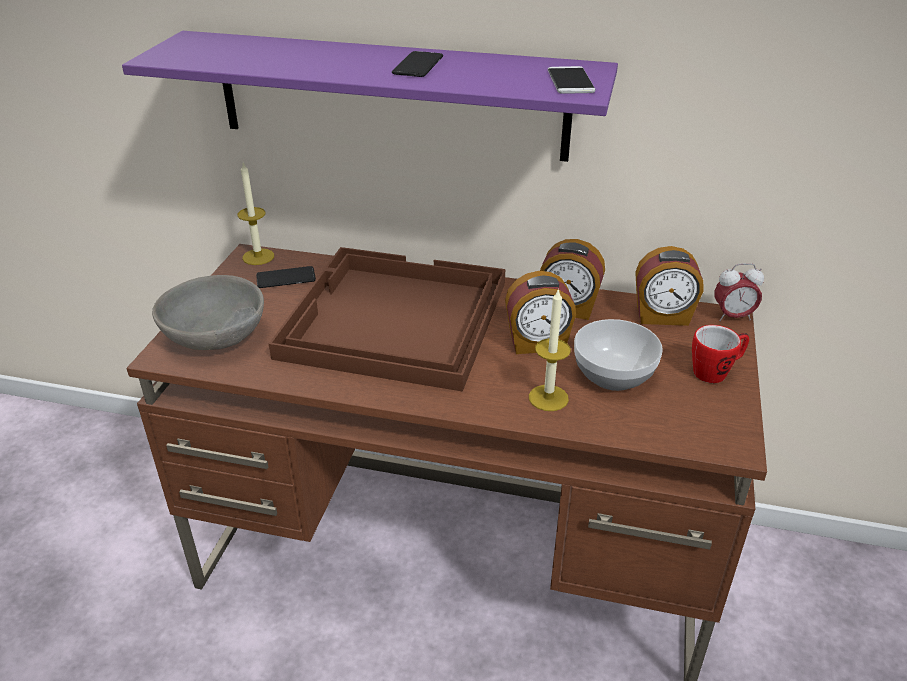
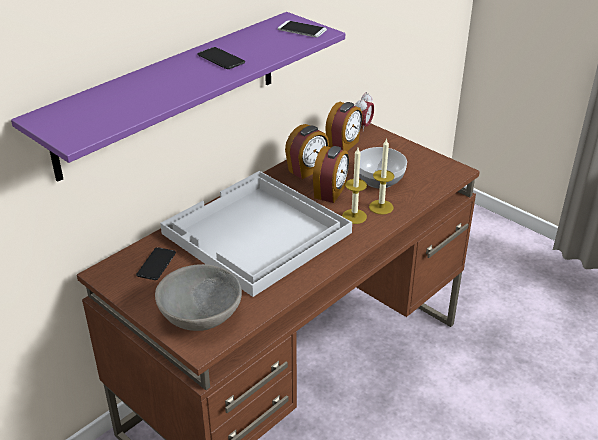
camera: 60 degrees left, 0 degrees up
(258, 257) = (110, 269): candle -> candle (354, 216)
(392, 320) = (256, 234): brown tray -> white tray
(716, 372) = (402, 151): mug -> none

